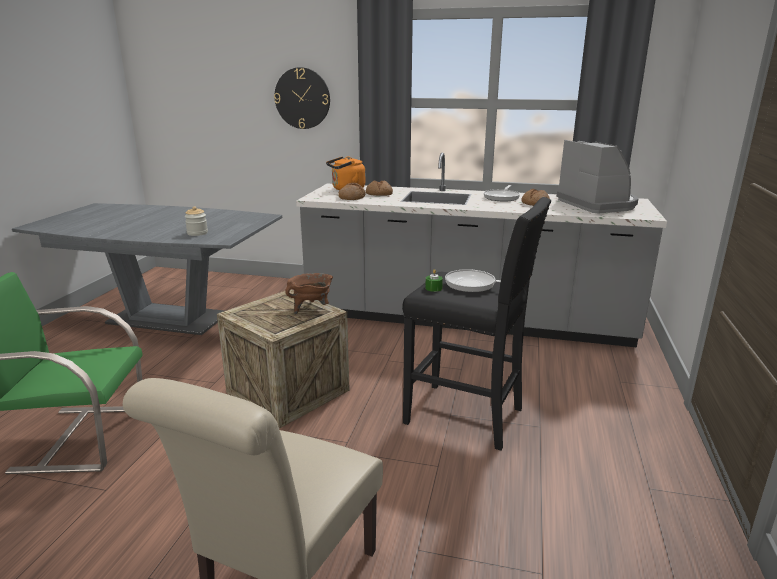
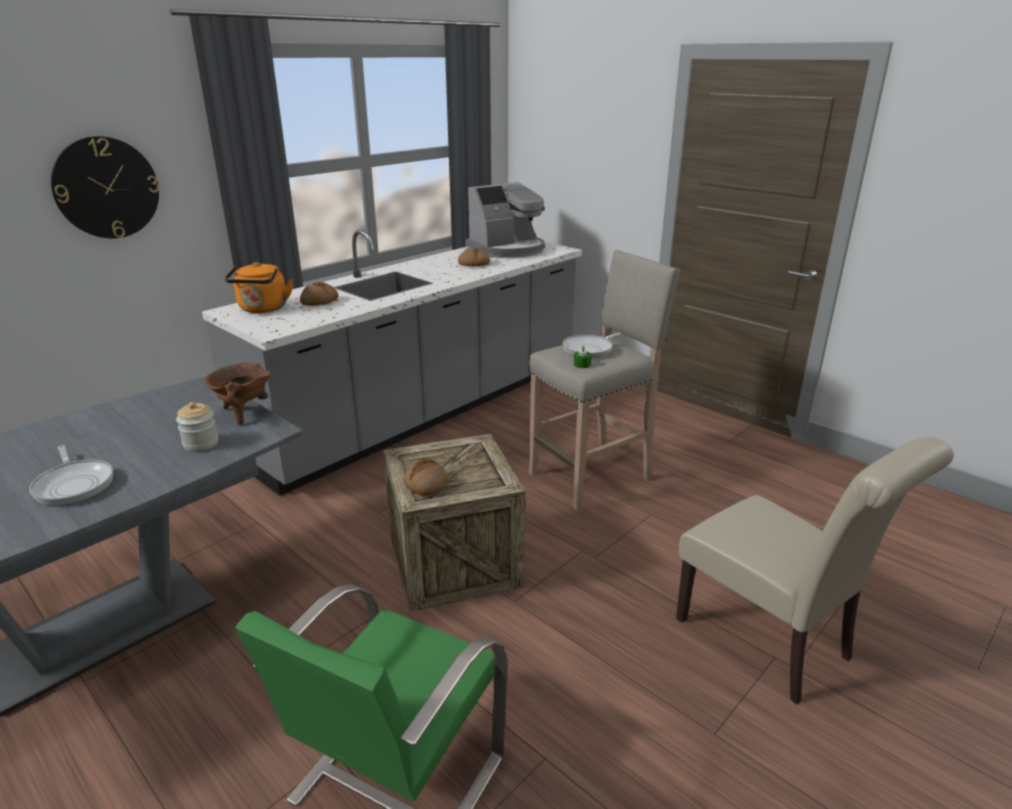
camera: 60 degrees left, 5 degrees up
(311, 309) = (461, 450): brown cooking pot -> brown cooking pot (243, 413)
(352, 197) = (310, 315): bread -> bread (425, 484)
(466, 416) = (593, 475): black stool -> beige stool
(502, 197) = (430, 266): frying pan -> frying pan (74, 484)
(598, 204) = (507, 250): coffee machine -> coffee machine turned 135 degrees clockwise

